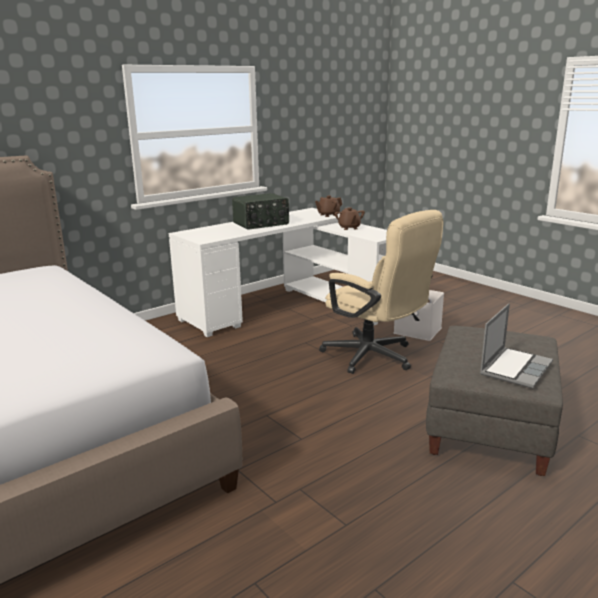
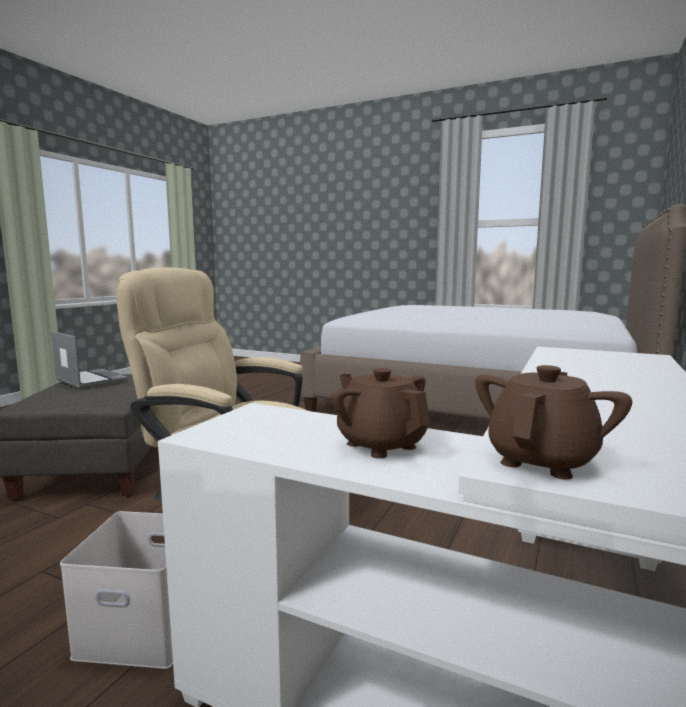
camera: 155 degrees right, 10 degrees down
(261, 224) = (604, 388): radio -> none
(515, 368) = (89, 380): laptop -> laptop turned 120 degrees clockwise

